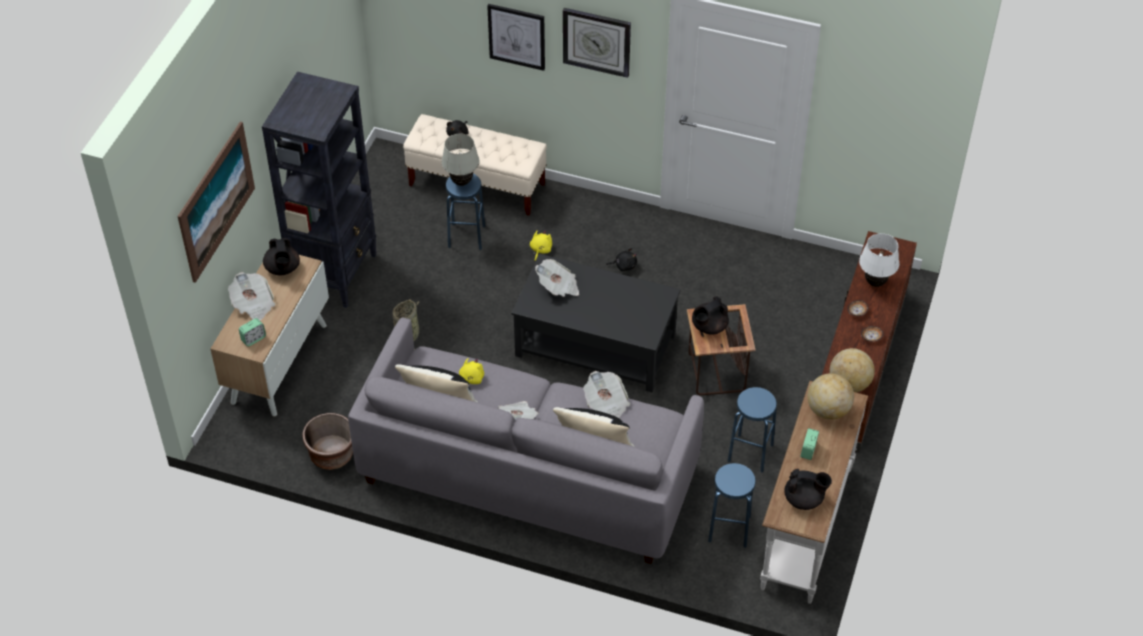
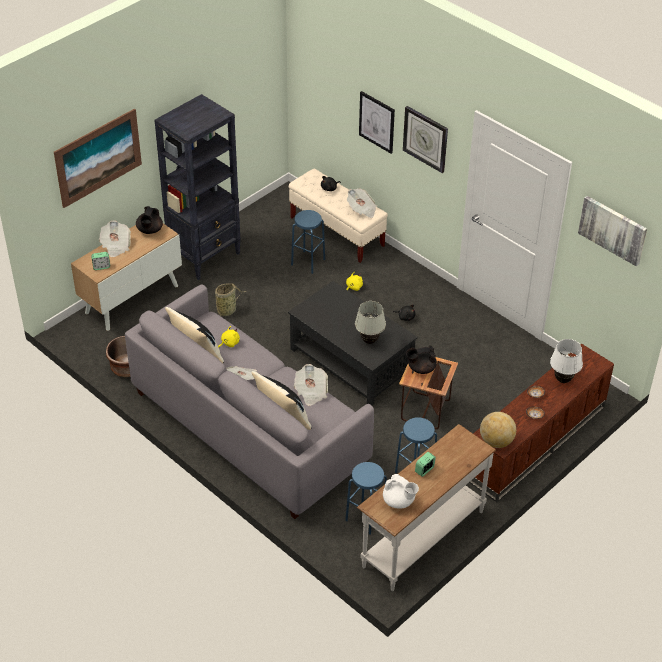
camera: 25 degrees right, 5 degrees down
(461, 182) = (307, 217): white table lamp -> white table lamp (369, 341)
(558, 287) = (331, 306): newspaper -> newspaper (362, 210)
(804, 499) = (399, 501): black teapot -> white teapot
(828, 410) = (458, 448): globe -> none
(887, 89) = (613, 229): none -> picture

